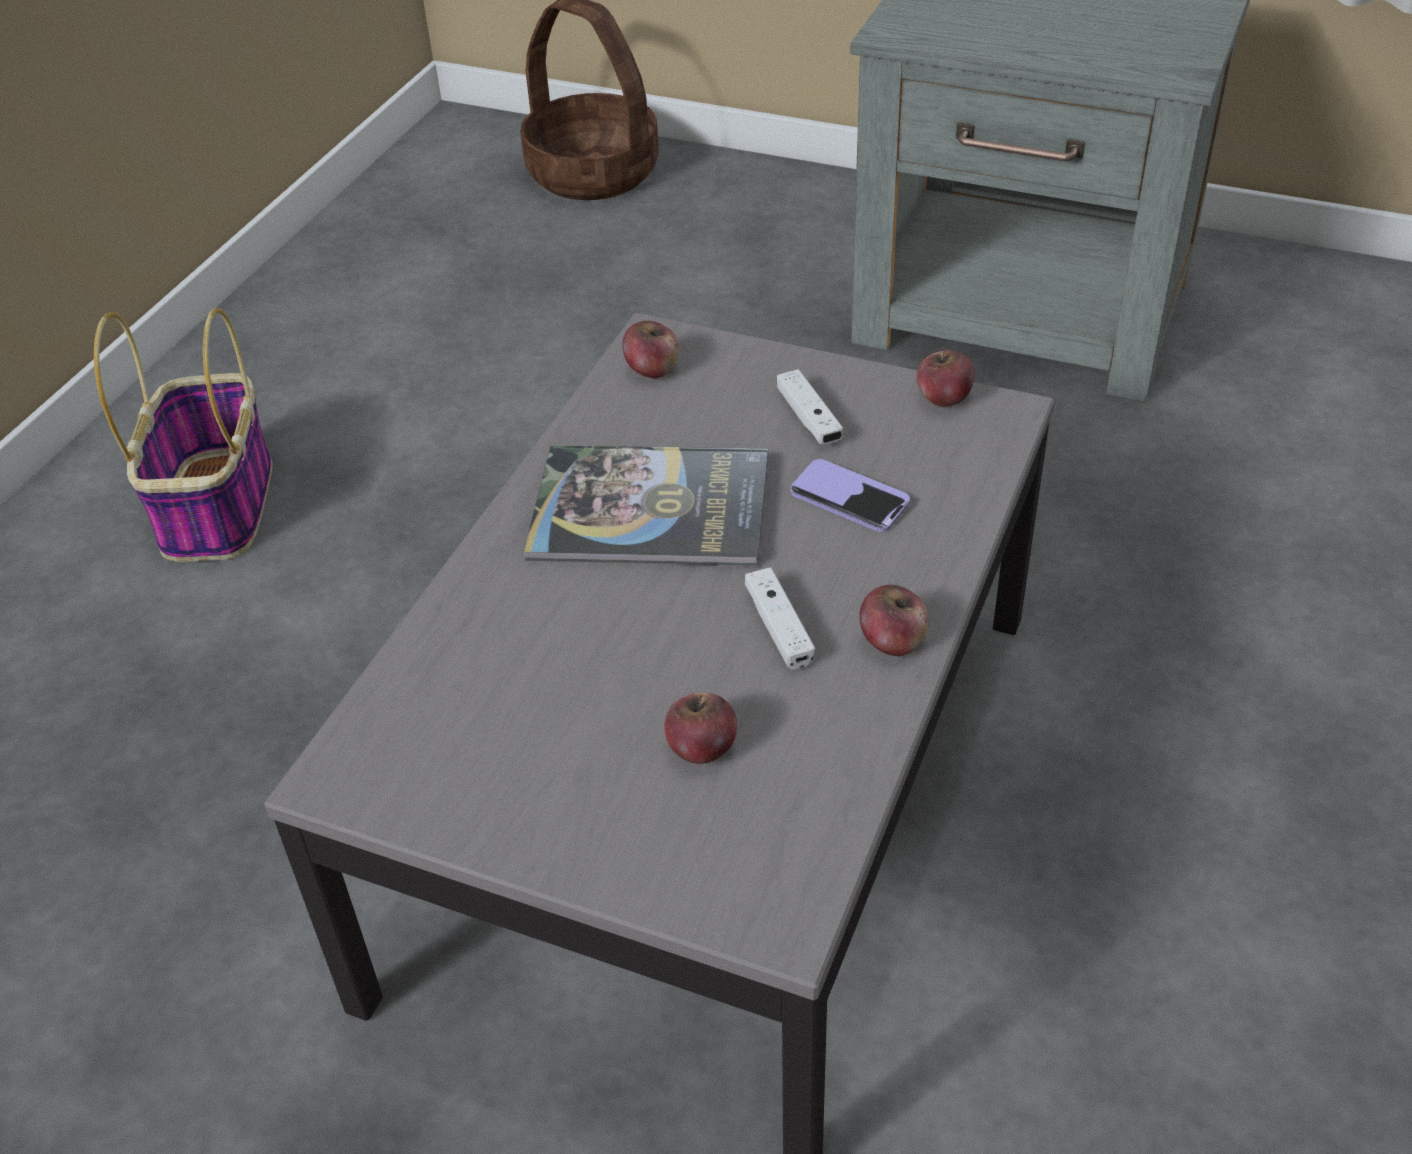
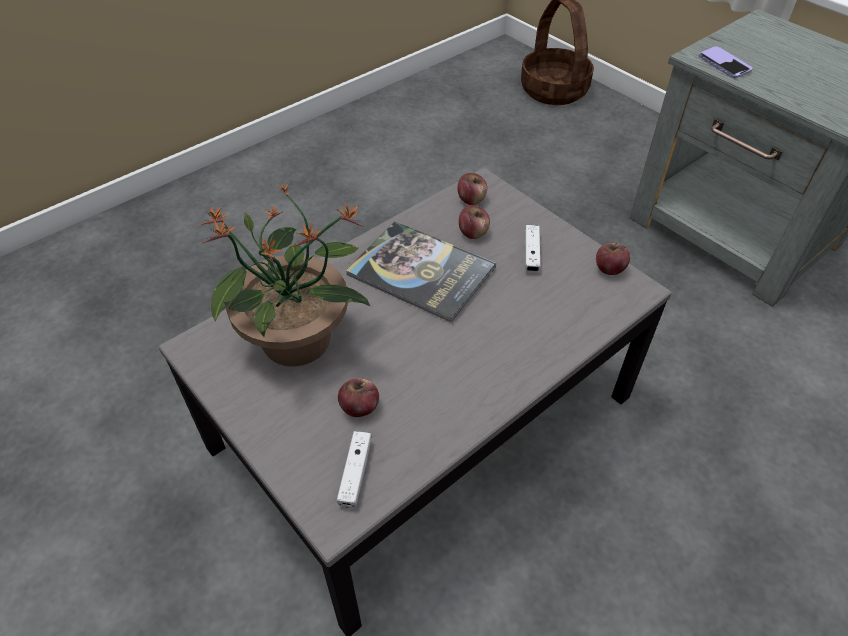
camera: 25 degrees right, 5 degrees up
(217, 504) = (296, 193): basket -> none
(521, 693) = (298, 341): none -> potted plant
(779, 628) = (440, 360): white game controller -> white game controller (355, 473)
(849, 499) = (522, 305): phone -> phone (724, 64)
(892, 641) = (491, 392): apple -> apple (473, 232)

